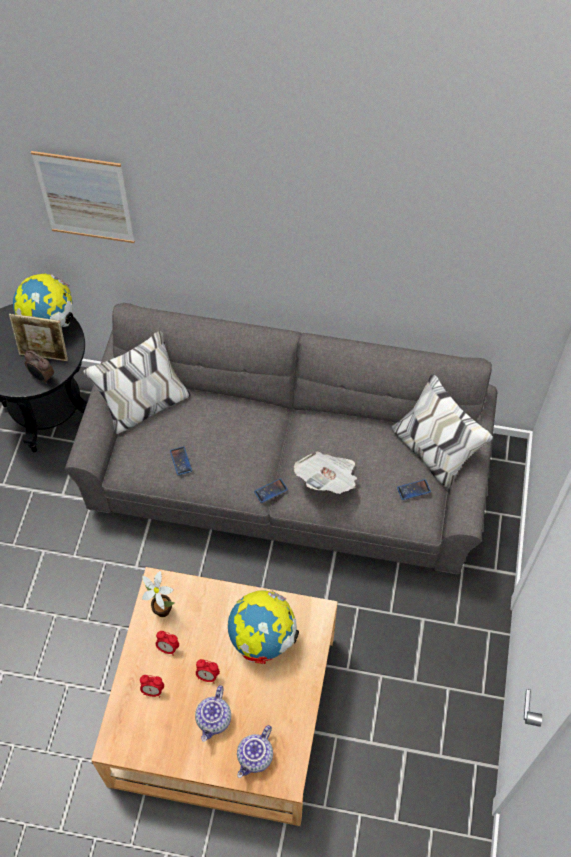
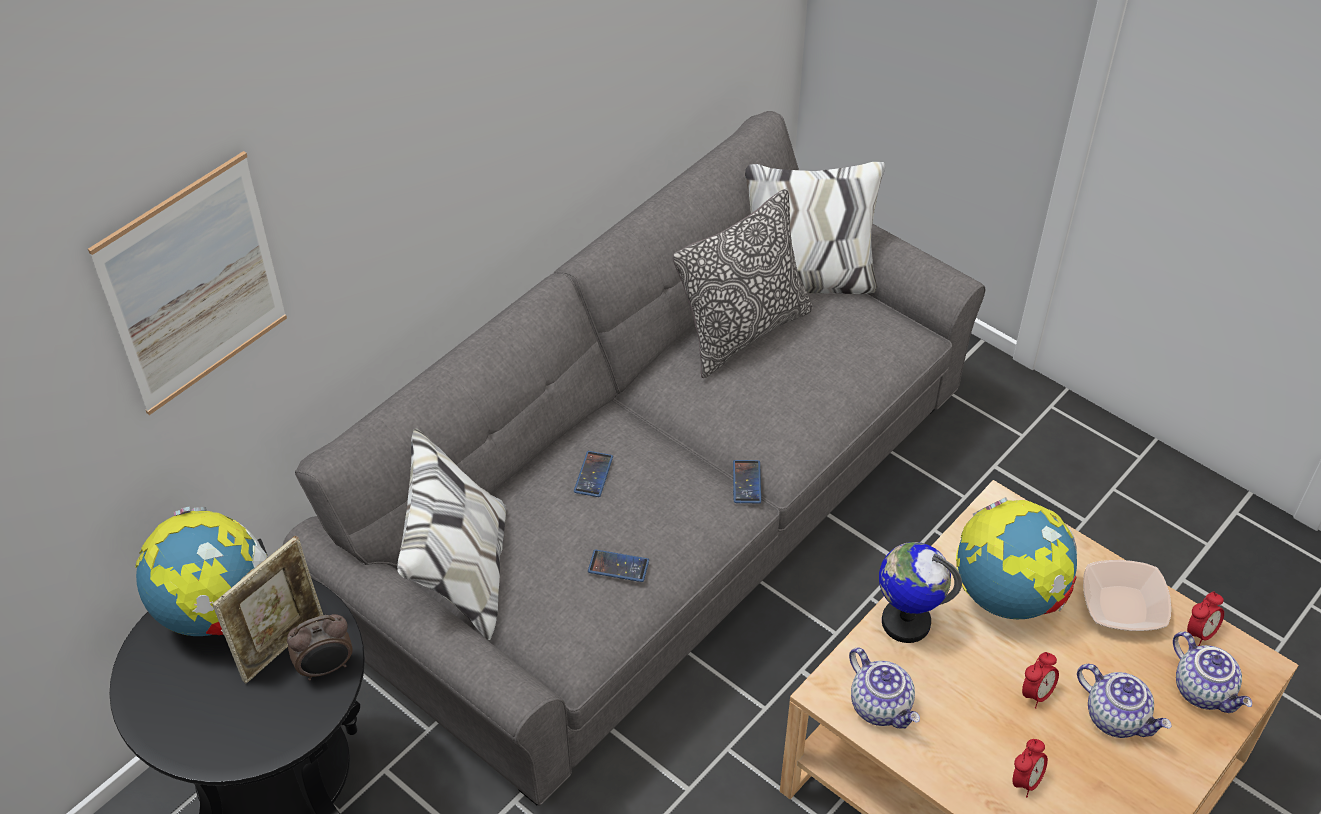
camera: 60 degrees left, 10 degrees down
(161, 608) = (881, 706): potted plant -> teapot
(168, 648) = (959, 727): alarm clock -> alarm clock (1199, 633)
(217, 598) = (905, 621): none -> globe
(288, 697) = (1122, 605): none -> bowl
(328, 480) = (781, 402): newspaper -> none
(366, 440) = (743, 332): none -> pillow
(413, 490) = (859, 320): phone -> phone (593, 474)

